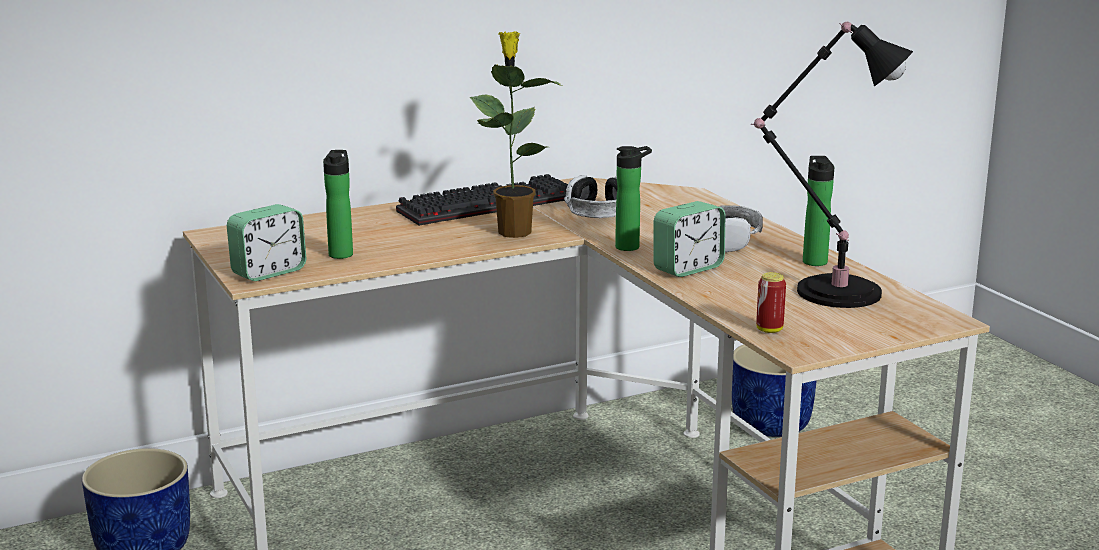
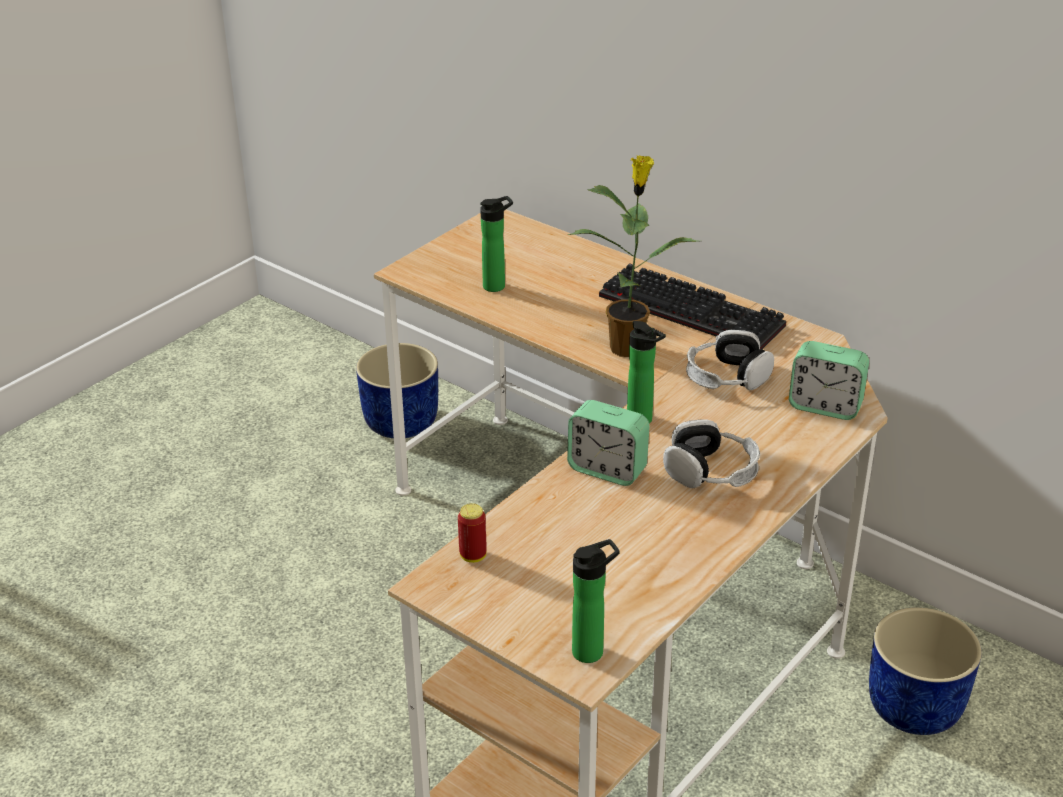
camera: 65 degrees right, 15 degrees up
(268, 272) = (429, 271): alarm clock -> alarm clock (825, 406)
(814, 261) = (700, 544): bottle -> bottle (592, 650)
(831, 291) = (611, 574): black table lamp -> none

